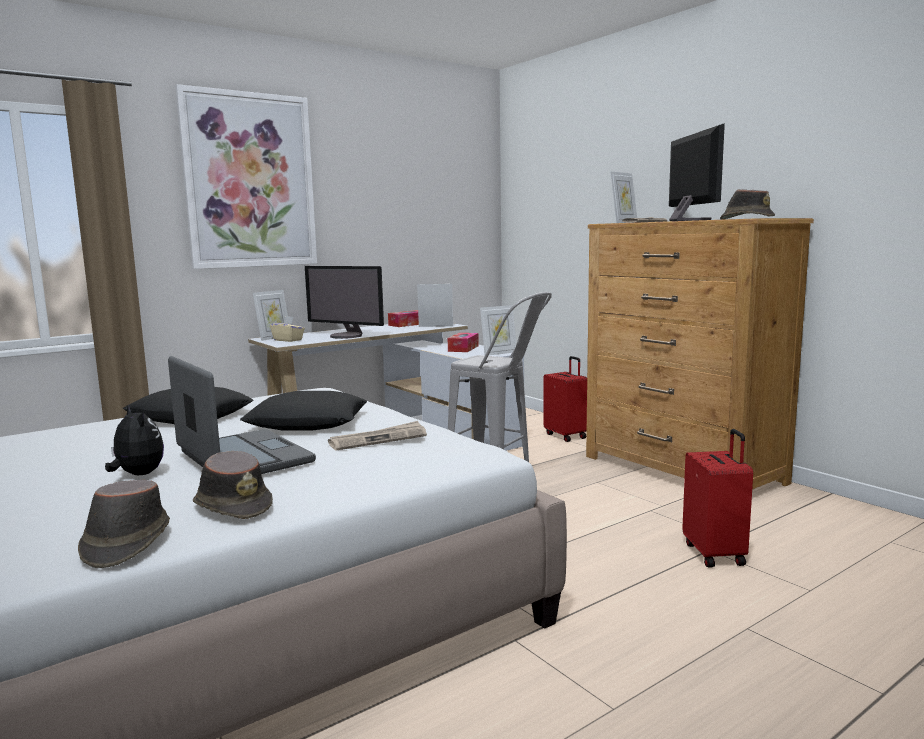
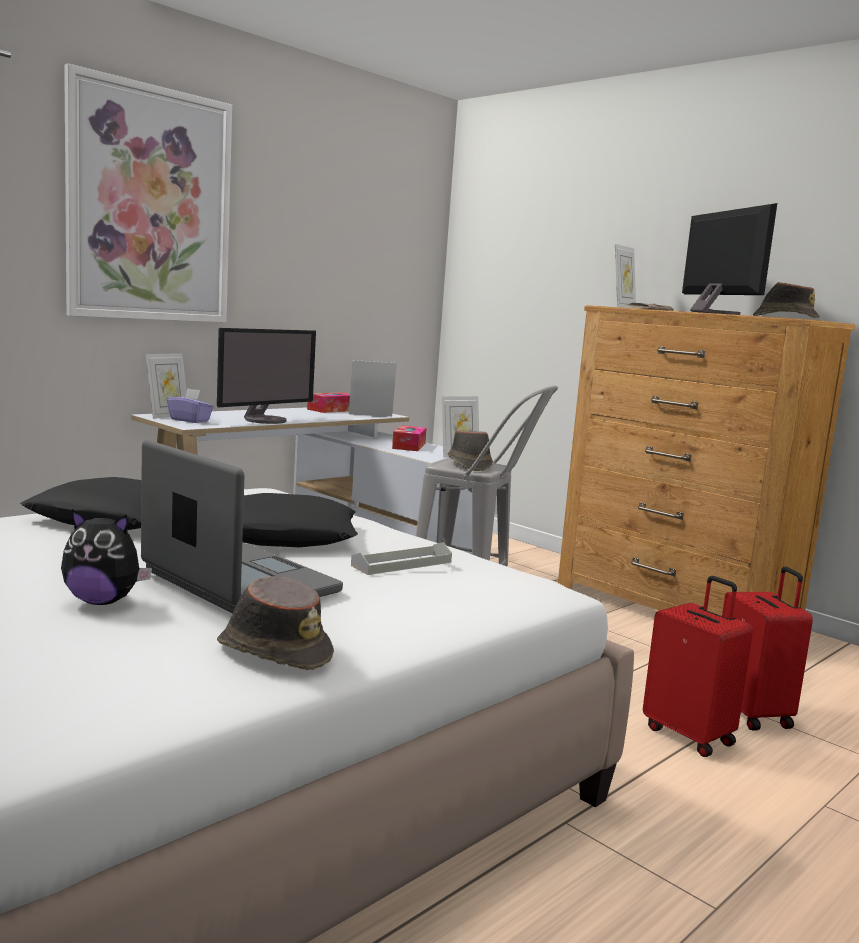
camera: 10 degrees left, 0 degrees up
(126, 543) = (161, 702): brown hat -> brown hat (469, 464)
(137, 475) = (103, 601): plush toy -> plush toy turned 150 degrees clockwise
(288, 340) = (190, 420): beige tissue box -> purple tissue box
(347, 336) = (265, 420): monitor -> monitor turned 75 degrees counterclockwise
(378, 439) = (402, 564): newspaper -> grey tray
(566, 436) = (523, 561): red suitcase -> red suitcase (690, 735)

